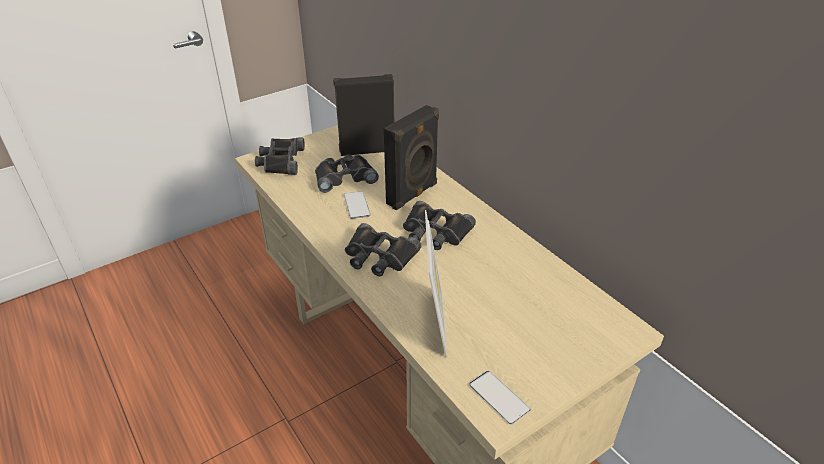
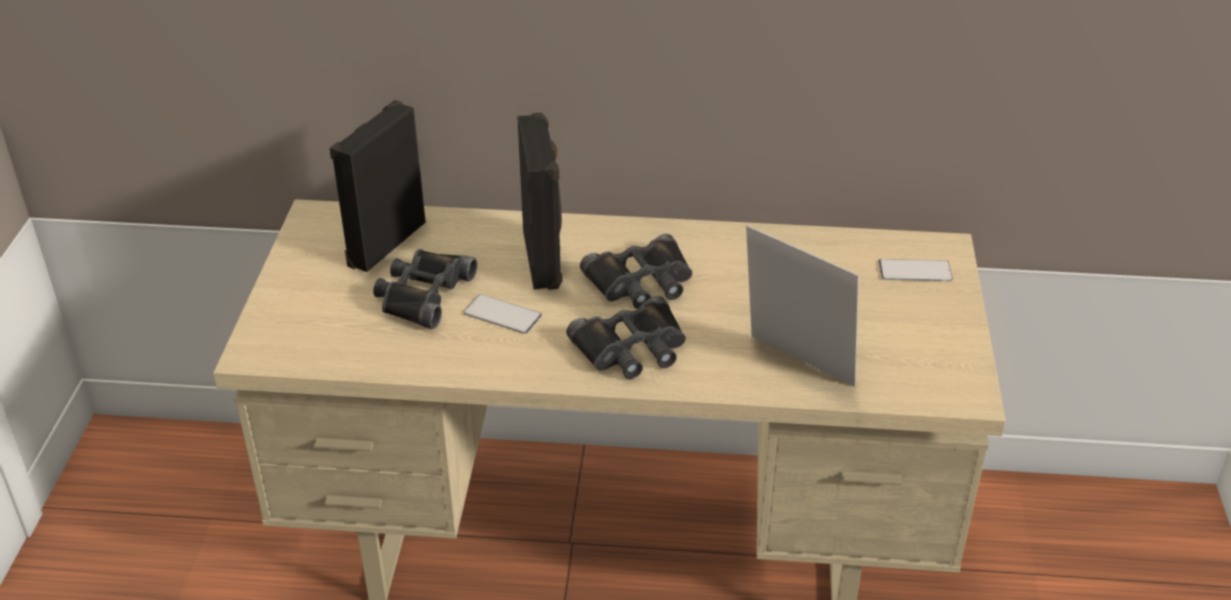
camera: 50 degrees left, 0 degrees up
(280, 161) = (294, 332): black binoculars -> none
(499, 397) = (944, 381): phone -> phone (915, 271)

